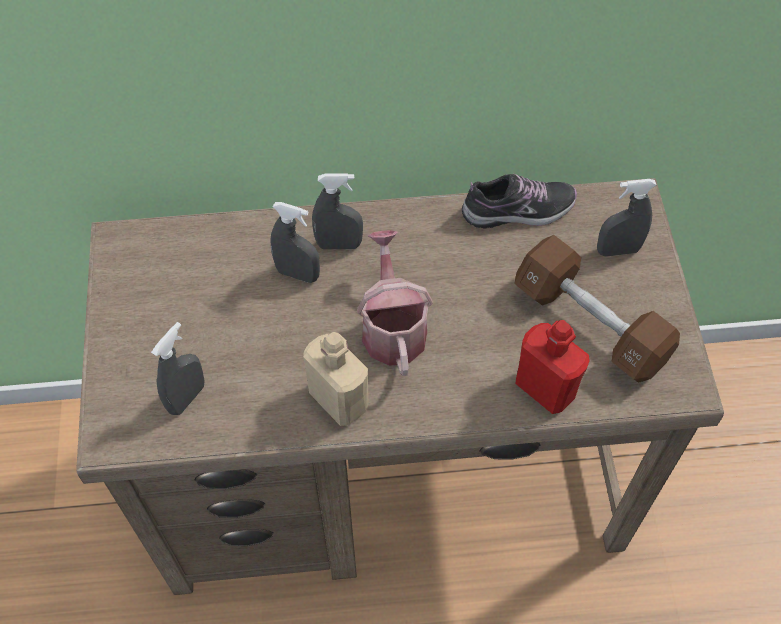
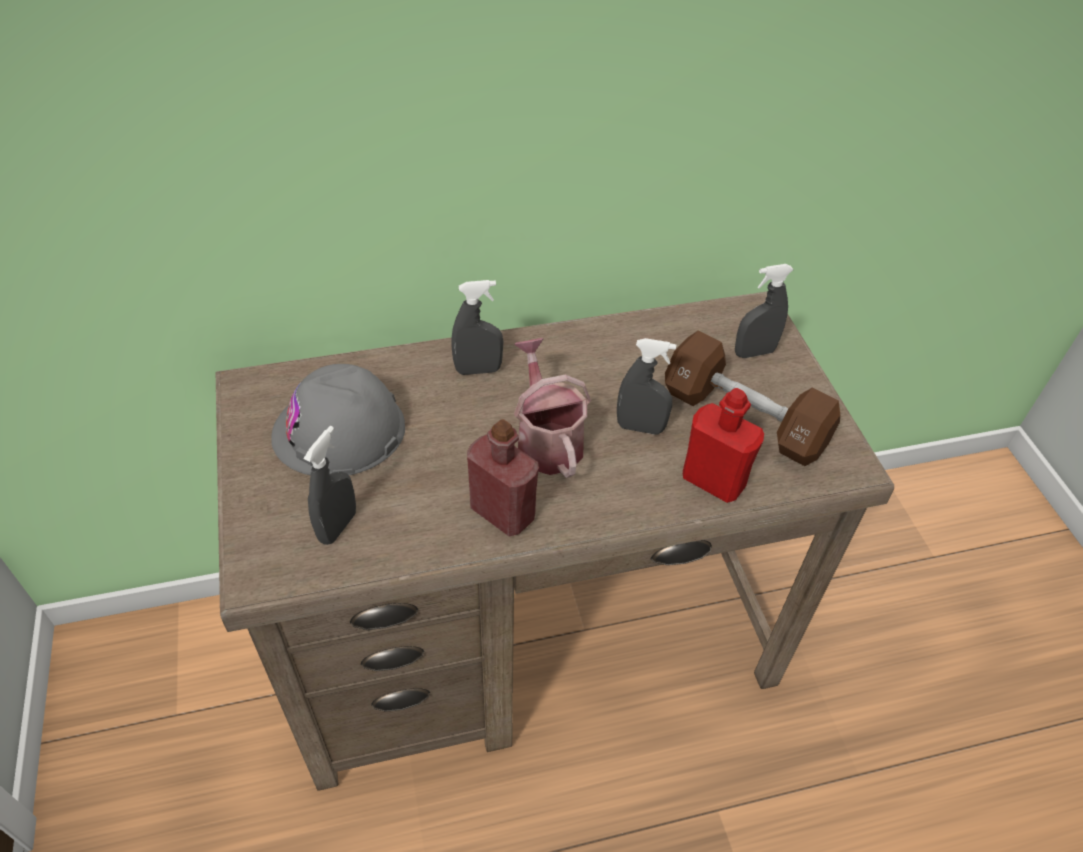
camera: 10 degrees left, 10 degrees down
(199, 298) = (339, 431): none -> grey hard hat
(298, 274) = (440, 399): grey spray bottle -> grey spray bottle (640, 427)
(339, 400) = (502, 512): beige bottle -> red bottle
(518, 210) = (650, 326): shoe -> none

